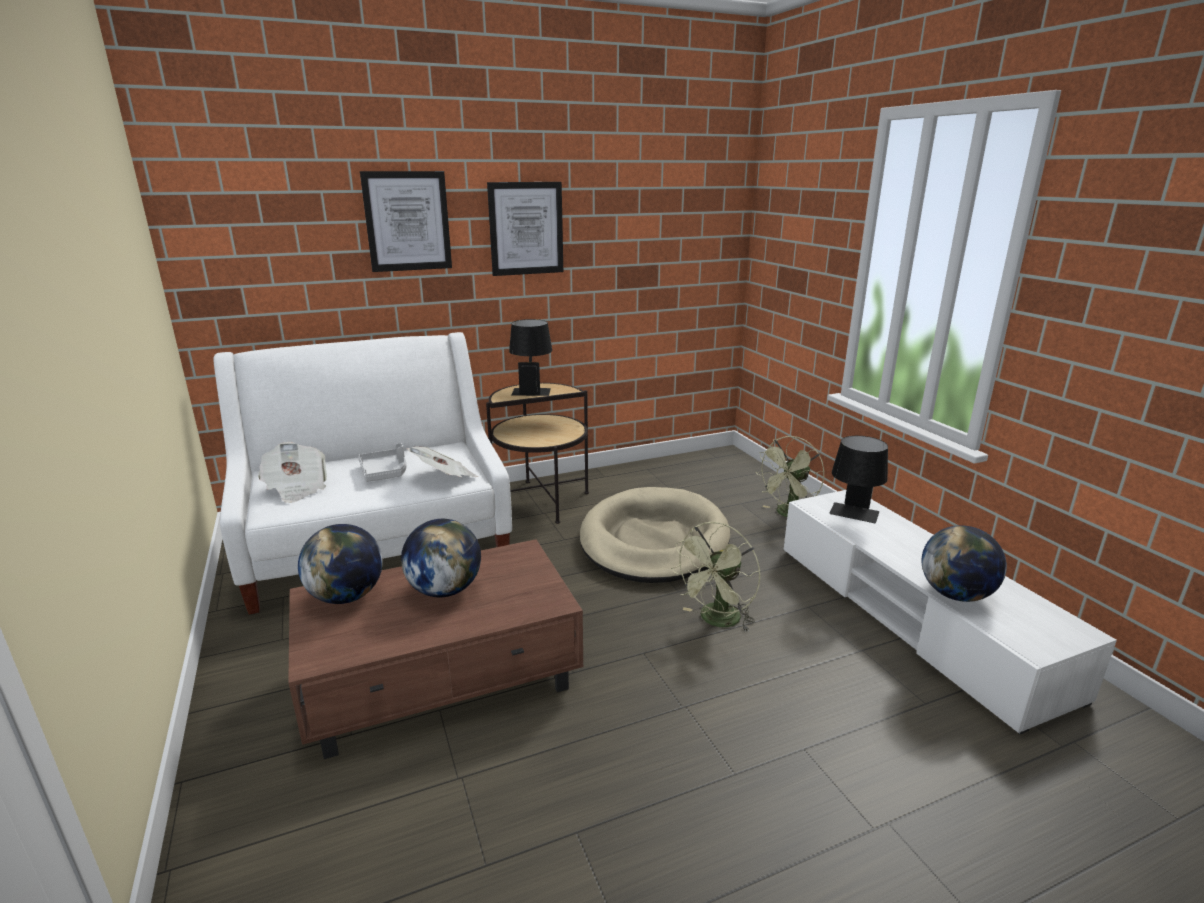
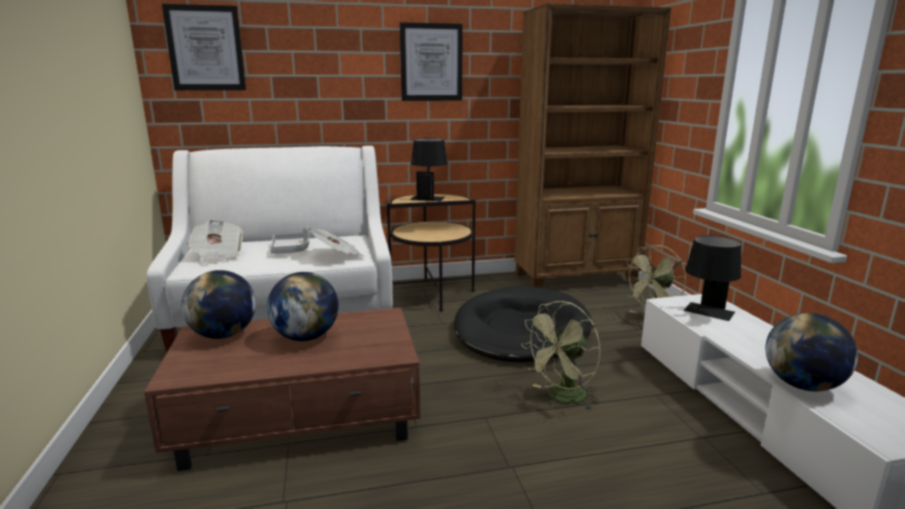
camera: 10 degrees right, 5 degrees down
(407, 221) = (333, 52): picture -> picture (205, 48)
(654, 541) = (521, 330): beige dog bed -> black dog bed
(697, 468) = (576, 279): none -> brown bookcase

